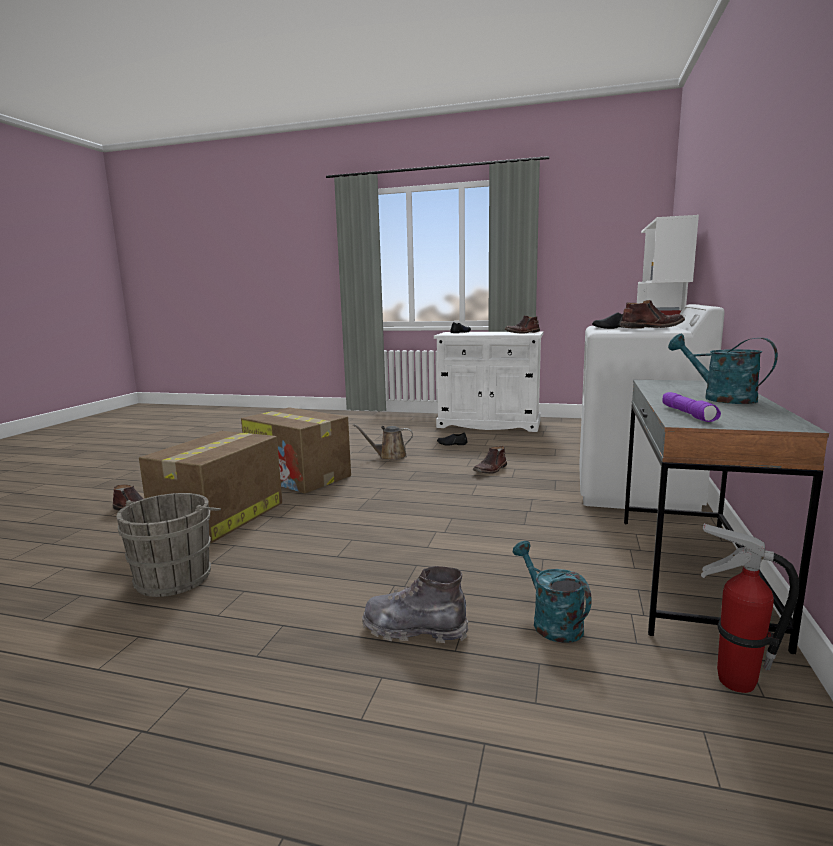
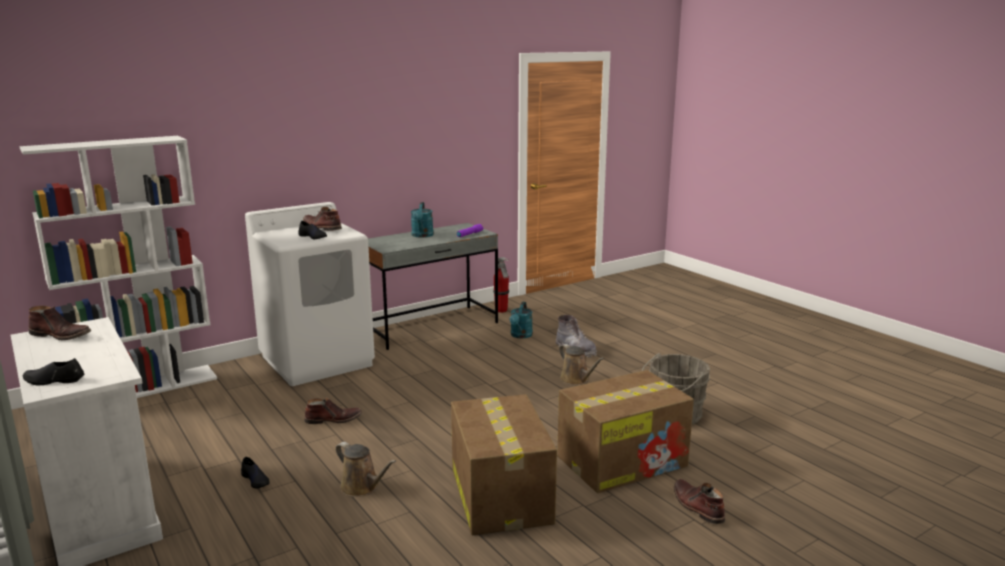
camera: 140 degrees left, 5 degrees up
(346, 576) = (576, 380): none -> brown watering can

